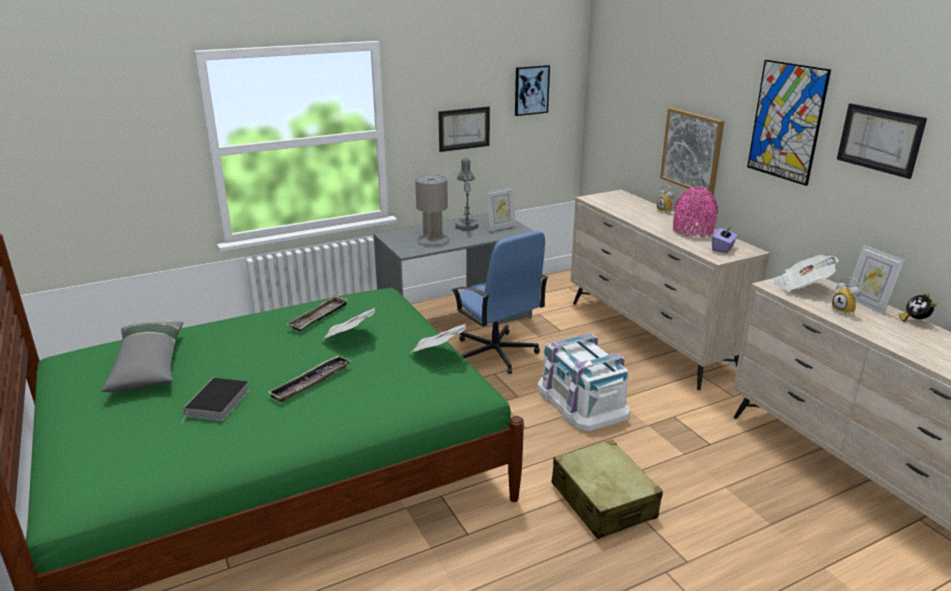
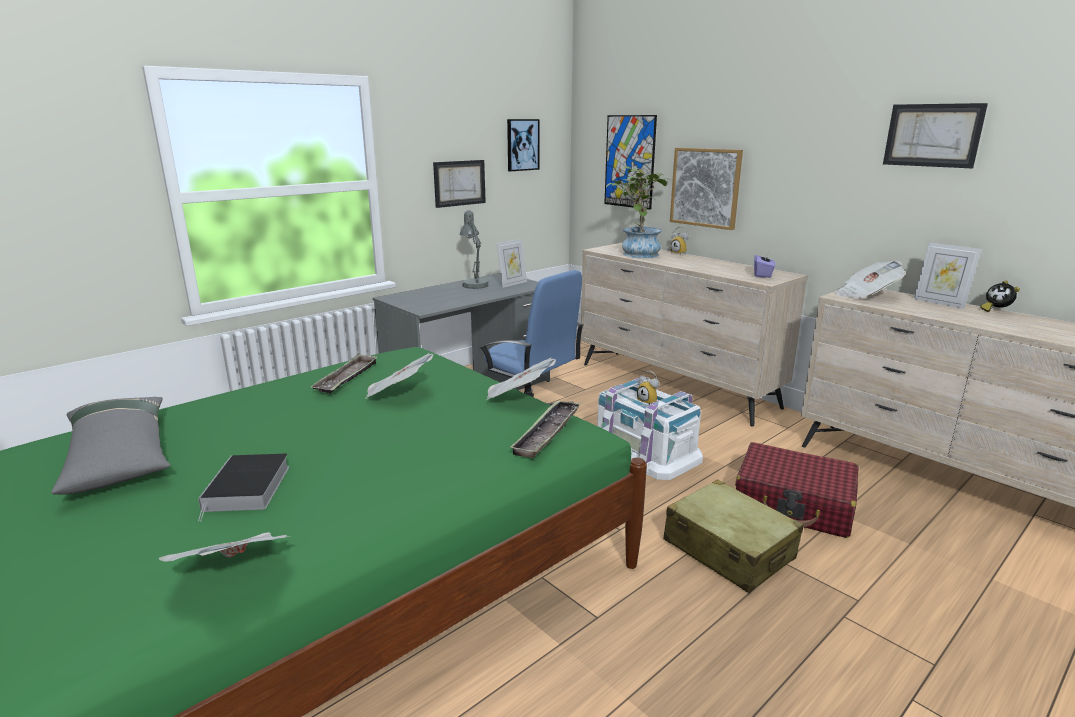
camera: 15 degrees left, 5 degrees down
(193, 461) = (237, 571): none -> newspaper
(311, 382) = (374, 446): tray -> tray (547, 433)
(432, 235) = (442, 294): grey table lamp -> none
(623, 206) = (636, 253): none -> potted plant
(688, 471) = (794, 504): none -> red suitcase
(693, 231) = (720, 265): pink vase -> none
(786, 121) = (818, 137): picture -> picture (629, 161)
(845, 310) = (928, 308): alarm clock -> alarm clock (649, 402)

